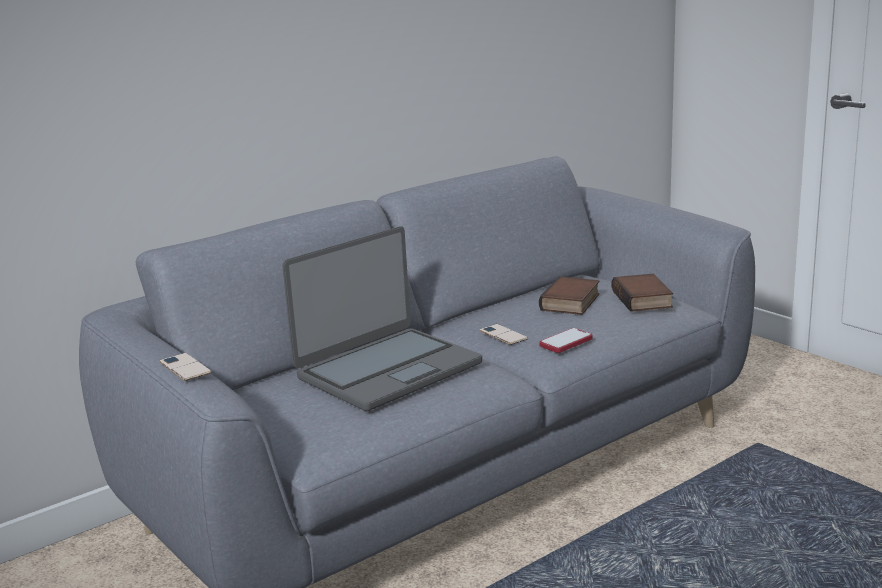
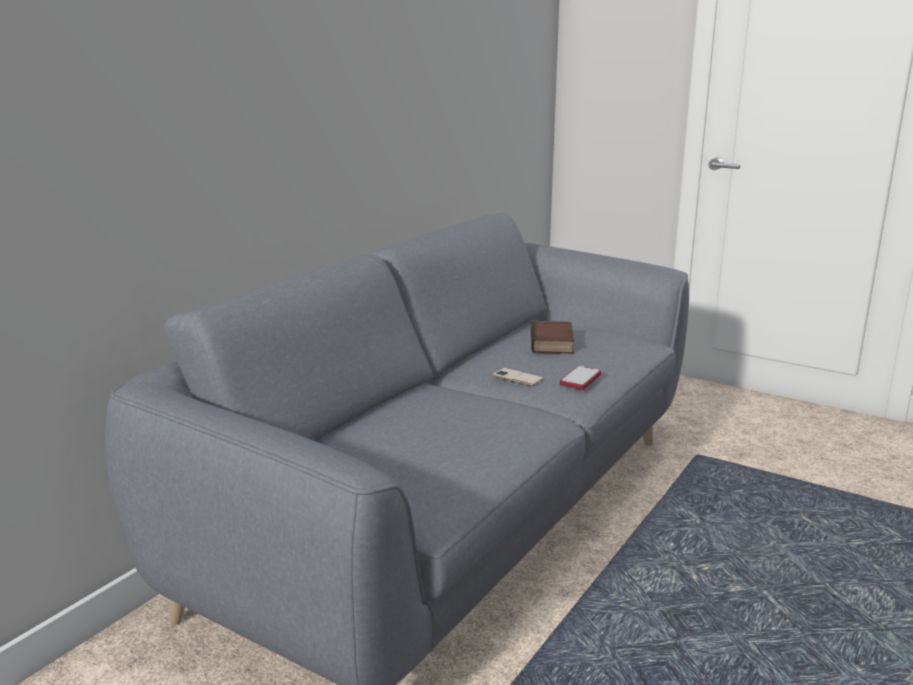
camera: 20 degrees left, 0 degrees up
(185, 367) = (292, 437): phone -> none
(387, 370) = (439, 420): laptop -> none
(644, 299) = (612, 336): book -> none

